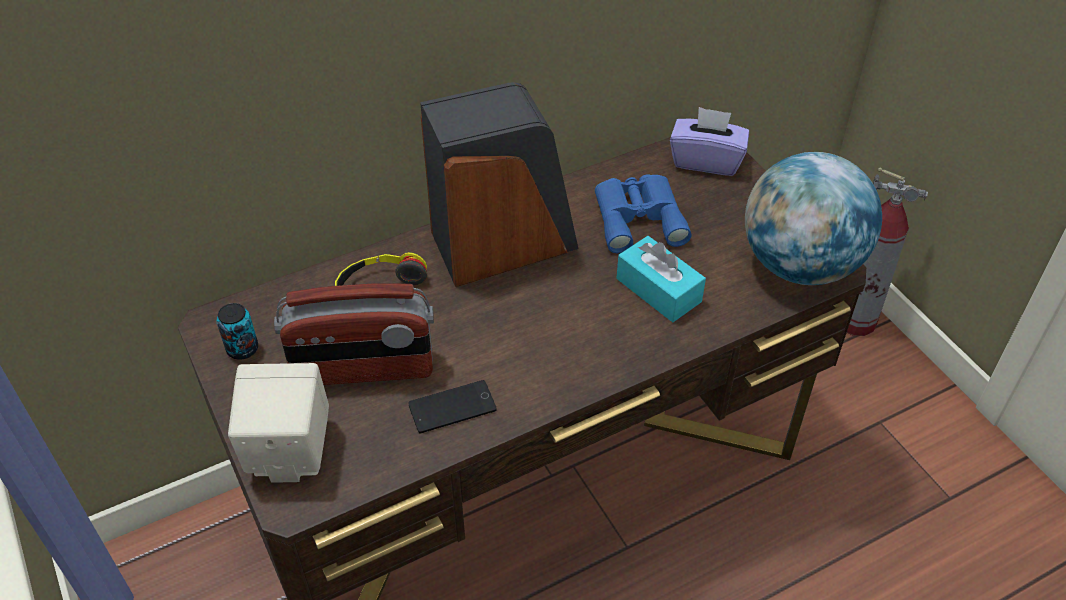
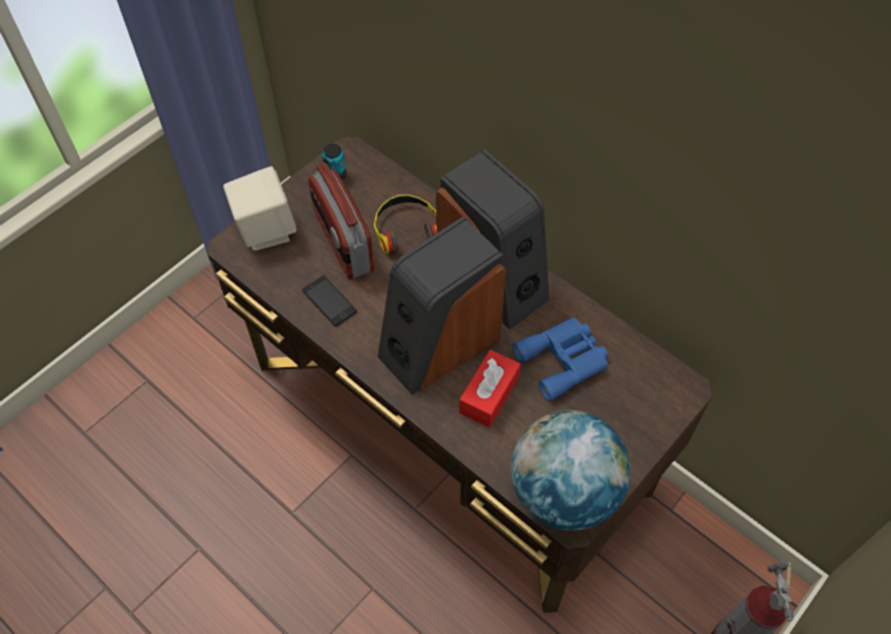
camera: 70 degrees right, 10 degrees up
(571, 316) = (438, 345): none -> speaker
(658, 290) = (489, 394): turquoise tissue box -> red tissue box
(706, 160) = (660, 392): purple tissue box -> none

